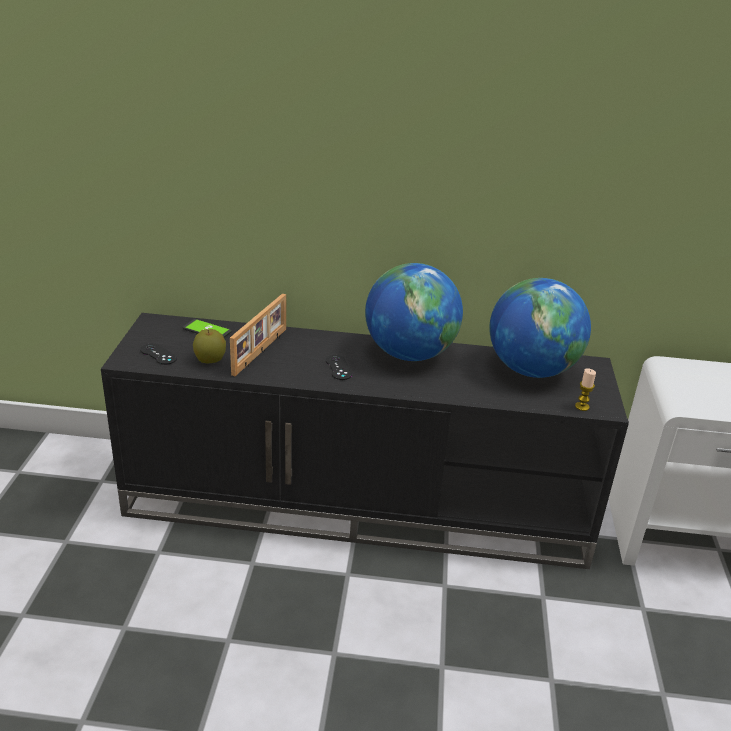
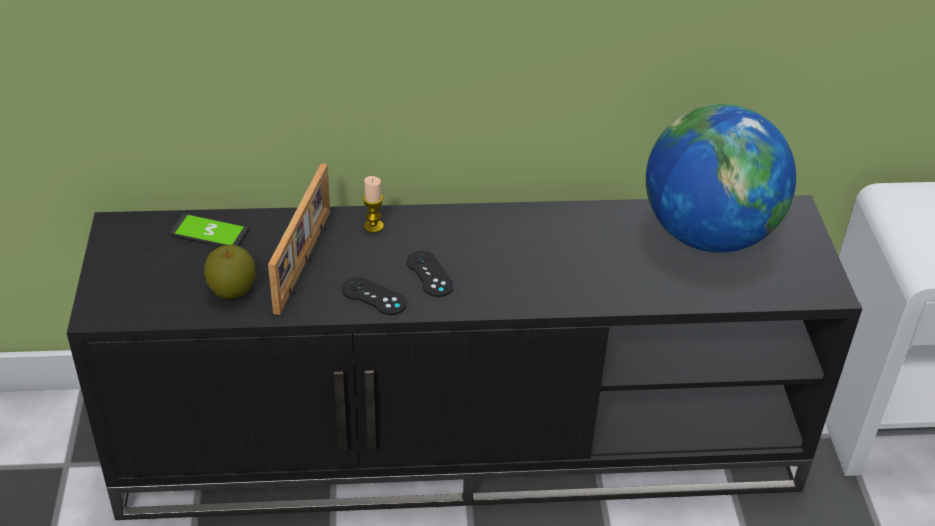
camera: 10 degrees left, 10 degrees up
(158, 354) = (148, 291): black game controller -> black game controller (374, 296)
(409, 354) = (527, 232): globe -> none
(582, 406) = (793, 291): candle -> candle (373, 226)

